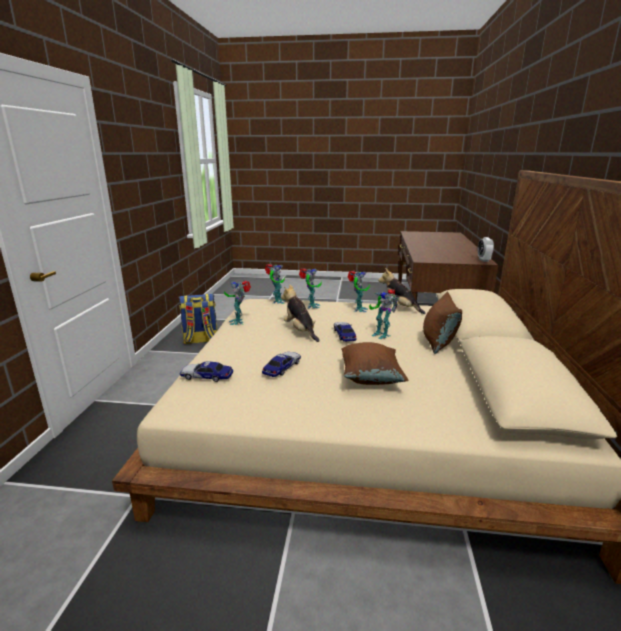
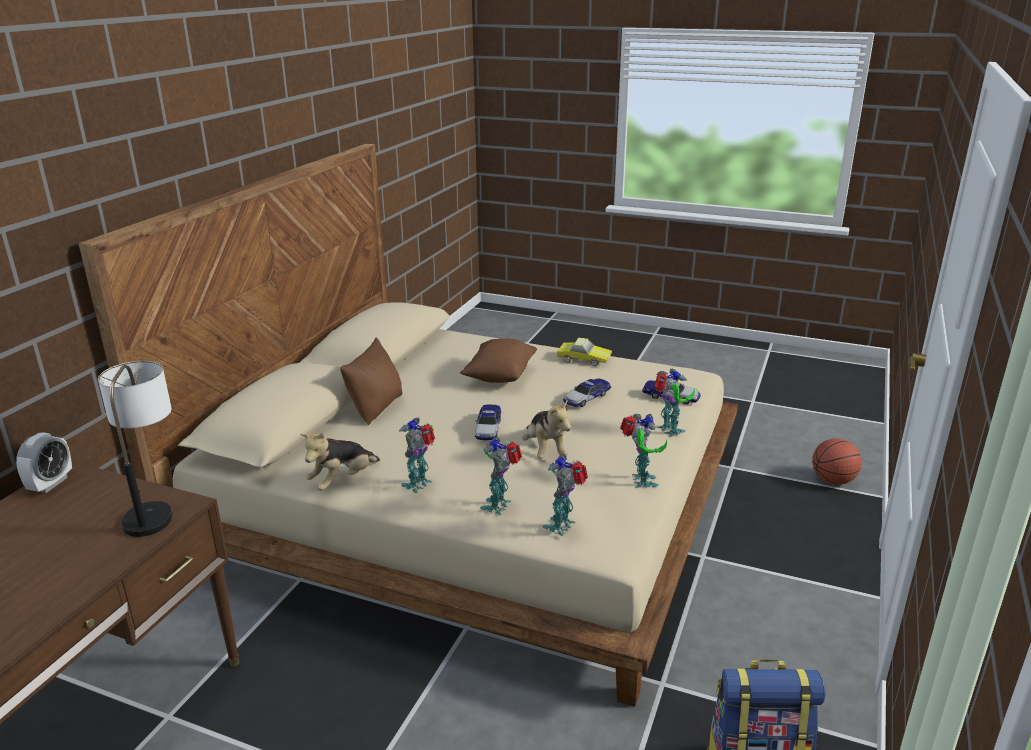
camera: 165 degrees left, 5 degrees up
(37, 495) = (833, 480): none -> basketball
(297, 413) = (584, 358): none -> toy car
(381, 334) = (435, 425): toy robot -> toy robot (669, 431)
(399, 308) = (342, 480): plush toy -> plush toy turned 75 degrees clockwise
(431, 259) = (154, 506): none -> table lamp

